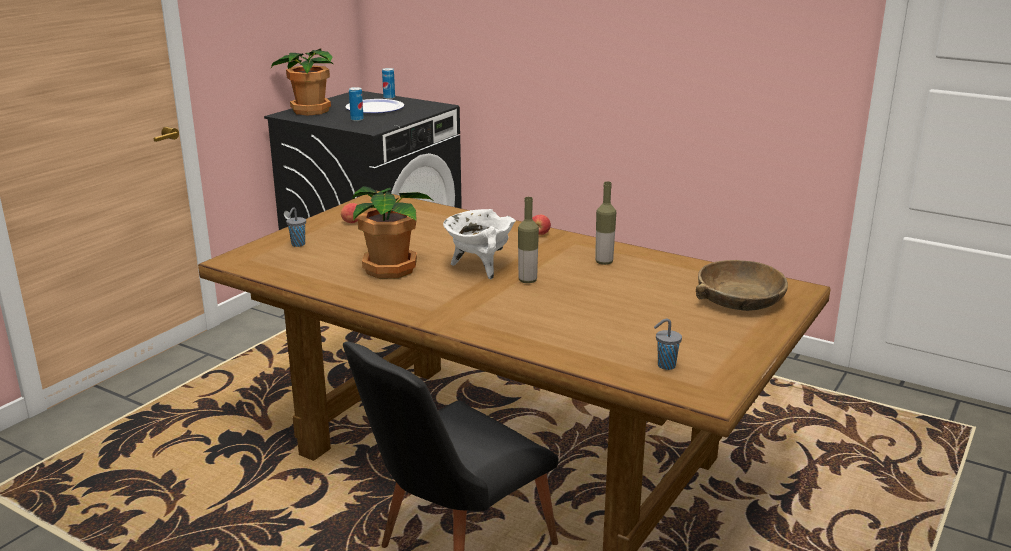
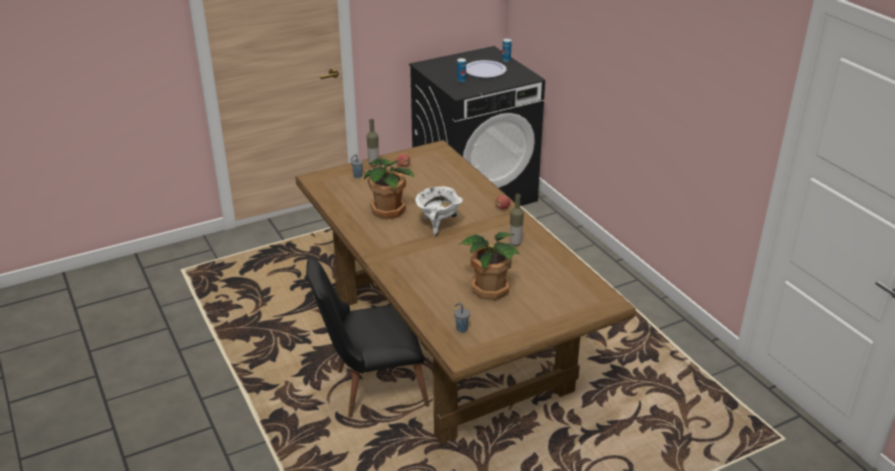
camera: 30 degrees right, 10 degrees up
(309, 111) = (441, 64): potted plant -> potted plant (489, 289)
(527, 280) = (454, 243): bottle -> bottle (373, 164)
(739, 299) = (563, 298): brown bowl -> none

